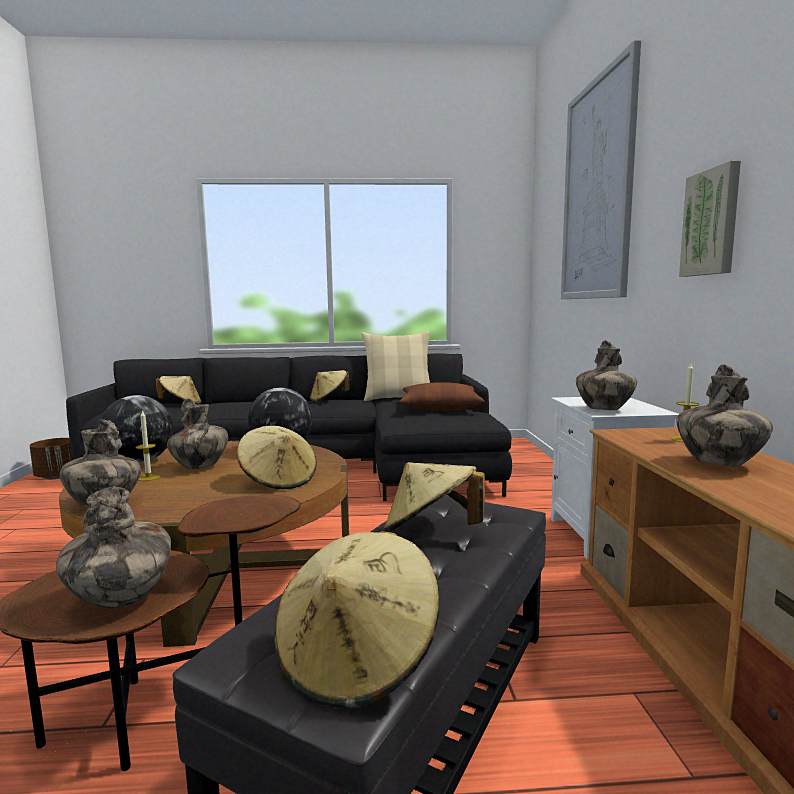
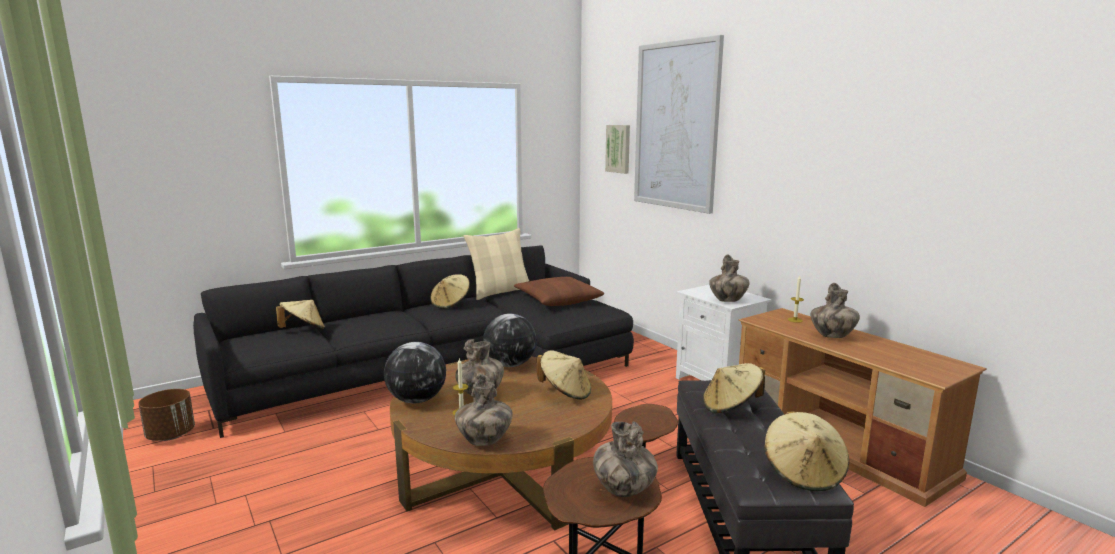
camera: 30 degrees left, 5 degrees up
(712, 223) = (793, 183): picture -> picture (619, 148)

